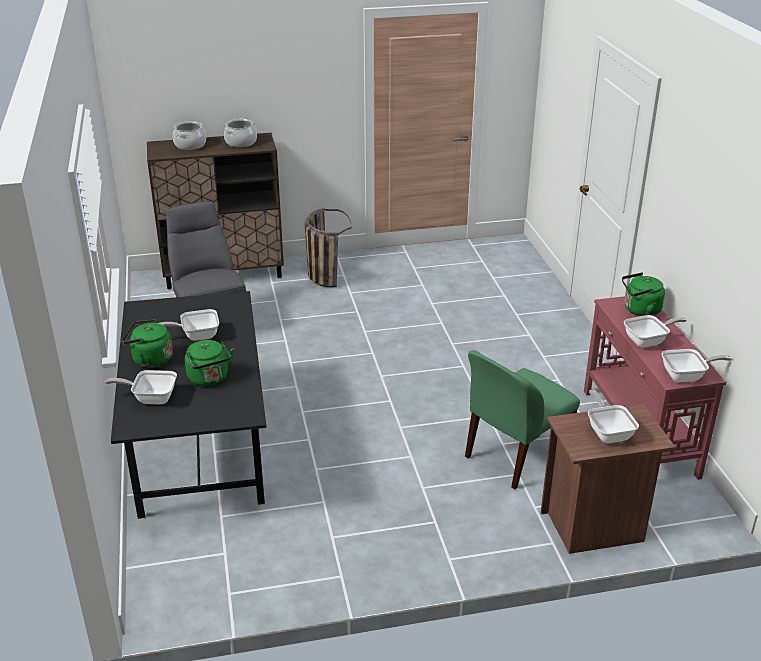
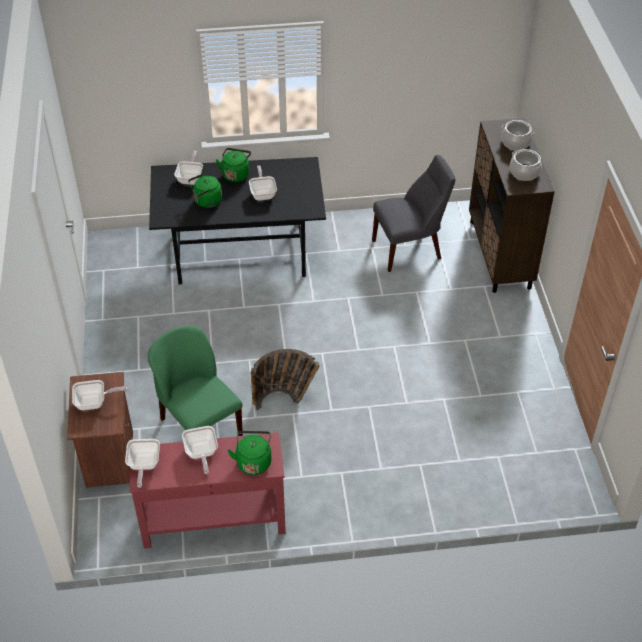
camera: 95 degrees right, 15 degrees up
(322, 274) = (501, 321): basket -> basket (285, 400)

